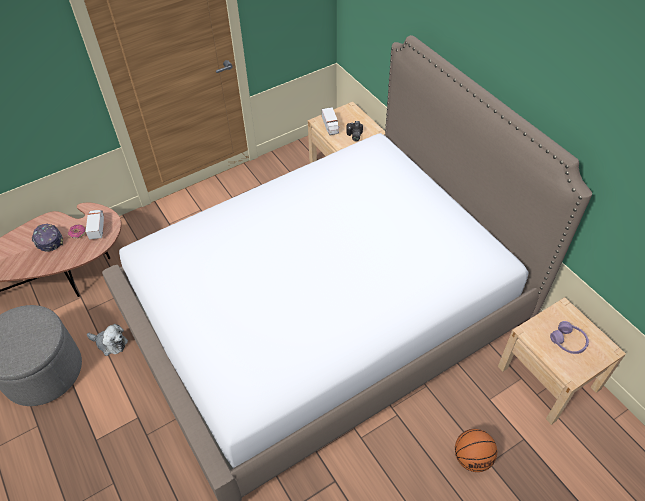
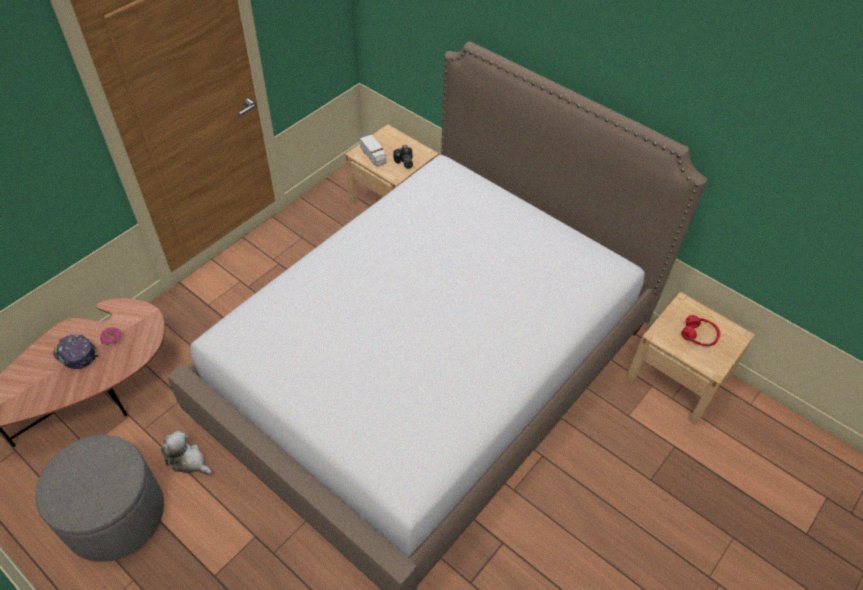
camera: 20 degrees left, 0 degrees up
(97, 228) = (134, 327): toy truck -> none
(110, 343) = (188, 461): plush toy -> plush toy turned 150 degrees counterclockwise
(472, 458) = (632, 479): basketball -> none
(568, 342) = (699, 335): purple headphones -> red headphones

